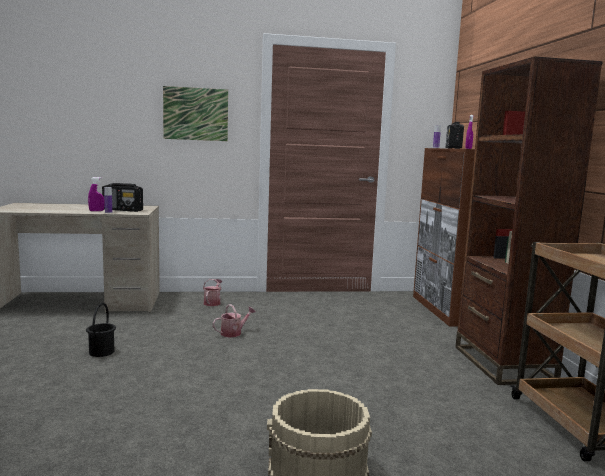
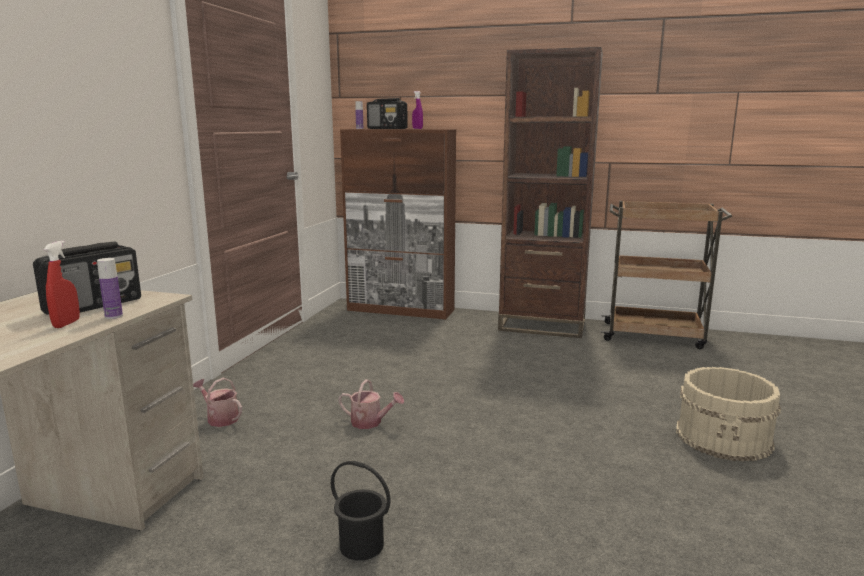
camera: 65 degrees left, 5 degrees up
(96, 211) = (66, 324): purple spray bottle -> red spray bottle
(195, 114) = (92, 80): picture -> none
(233, 333) = (370, 422): watering can -> watering can turned 120 degrees clockwise

